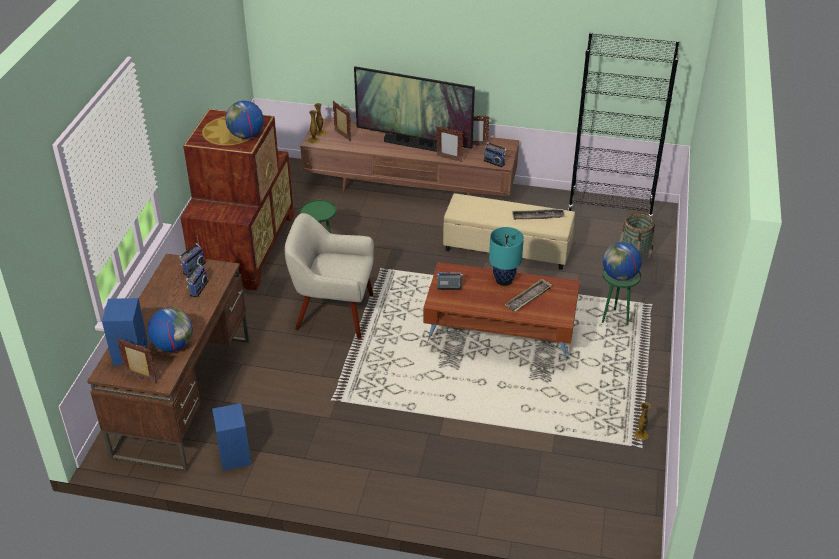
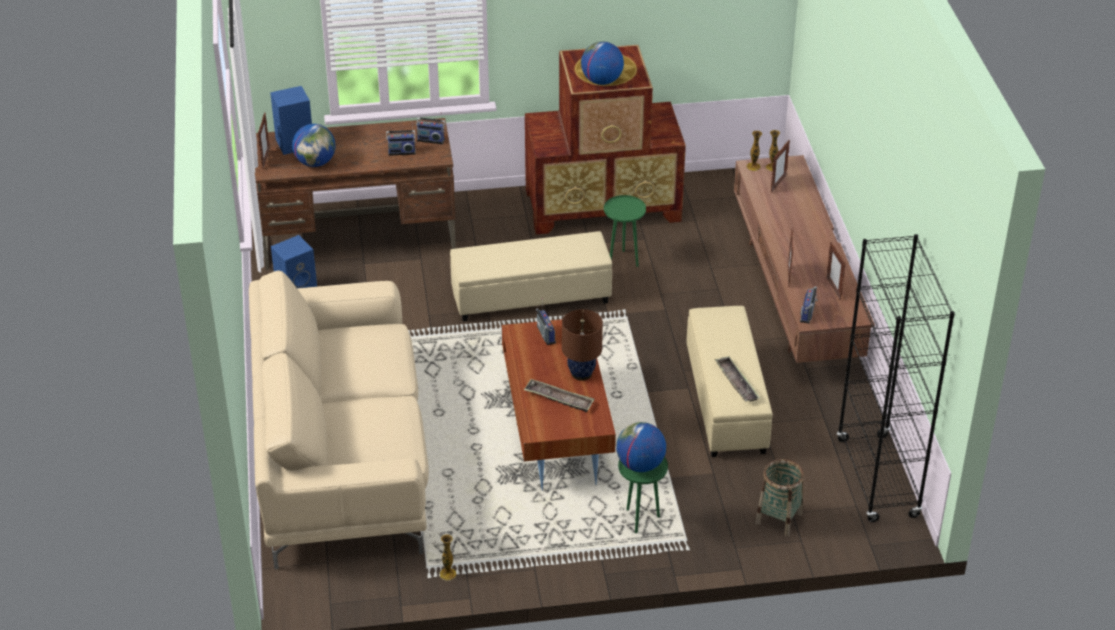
camera: 70 degrees right, 0 degrees up
(333, 312) = (531, 296): beige armchair -> beige ottoman
(414, 143) = (801, 241): television -> none
(472, 470) = (341, 452): none -> beige sofa
(504, 280) = (581, 374): turquoise table lamp -> brown table lamp

